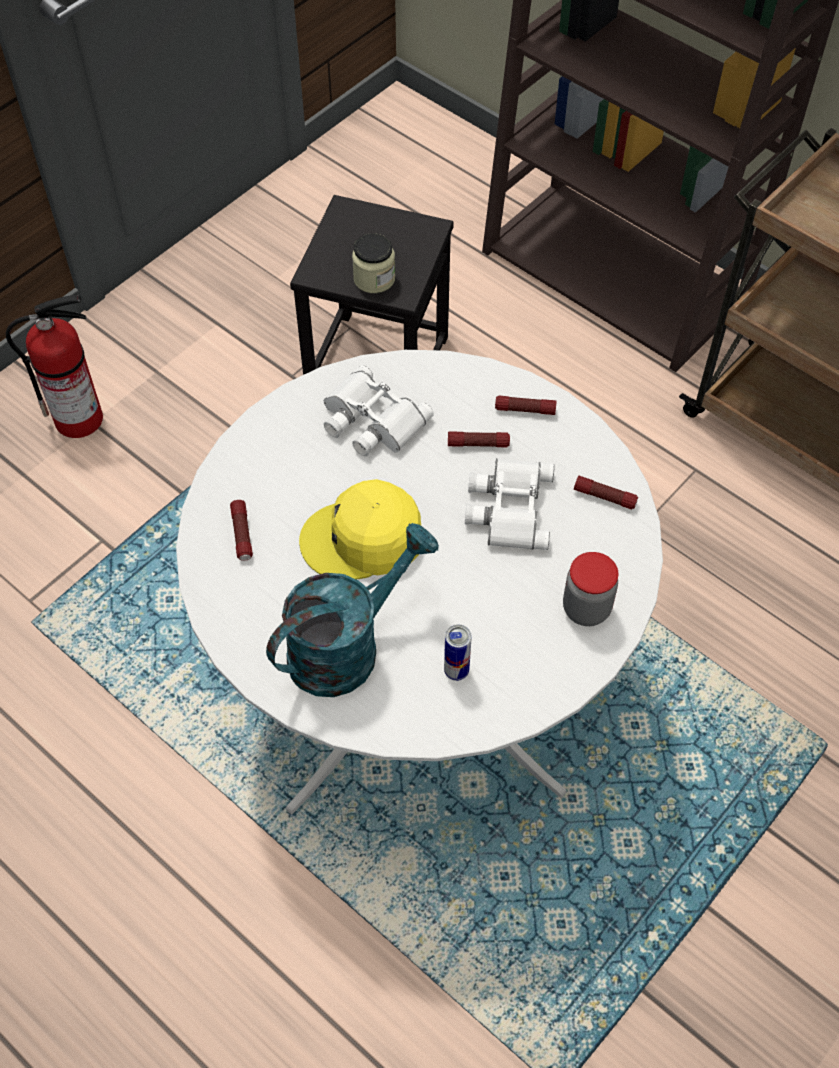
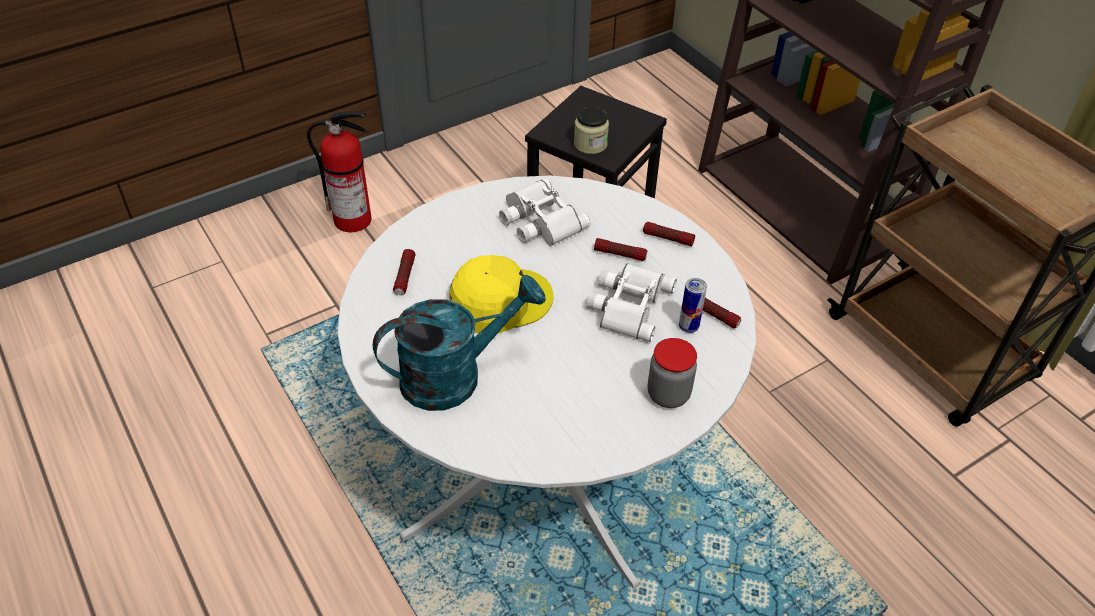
camera: 15 degrees right, 10 degrees down
(363, 539) = (500, 301): yellow cap -> yellow cap turned 150 degrees clockwise
(456, 671) = (538, 415): can -> can (688, 327)

